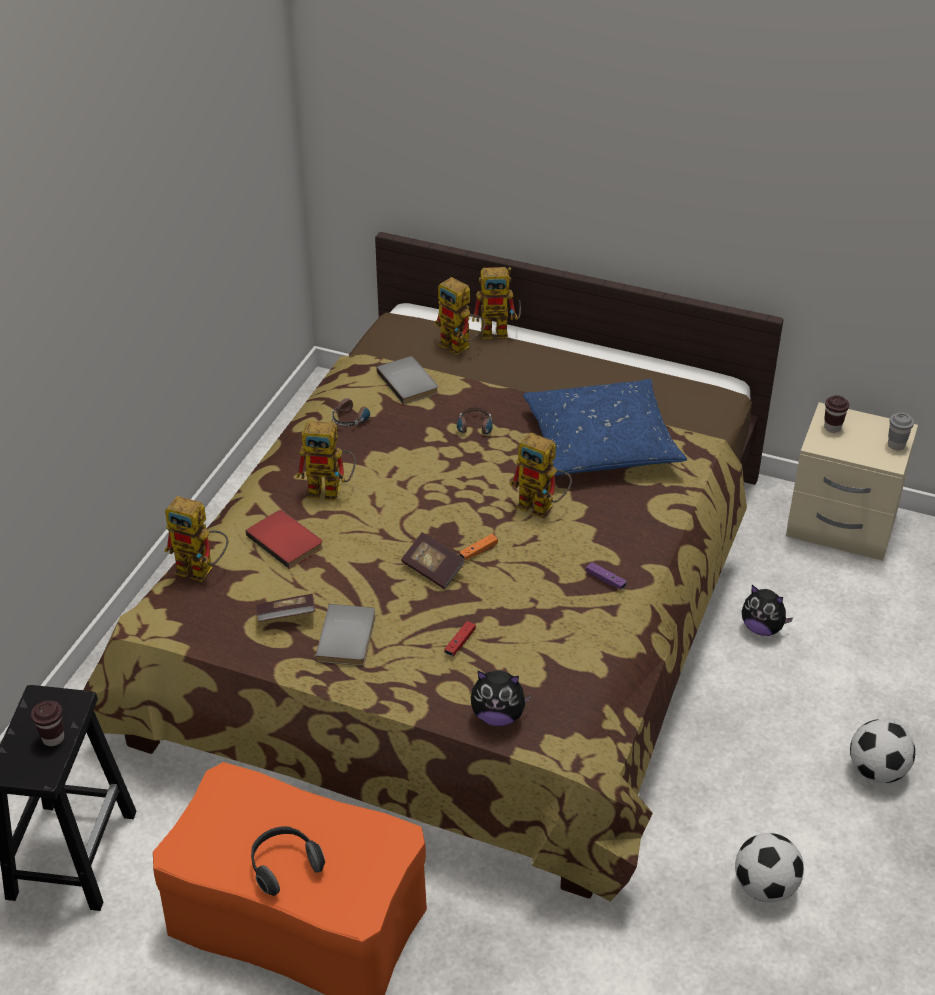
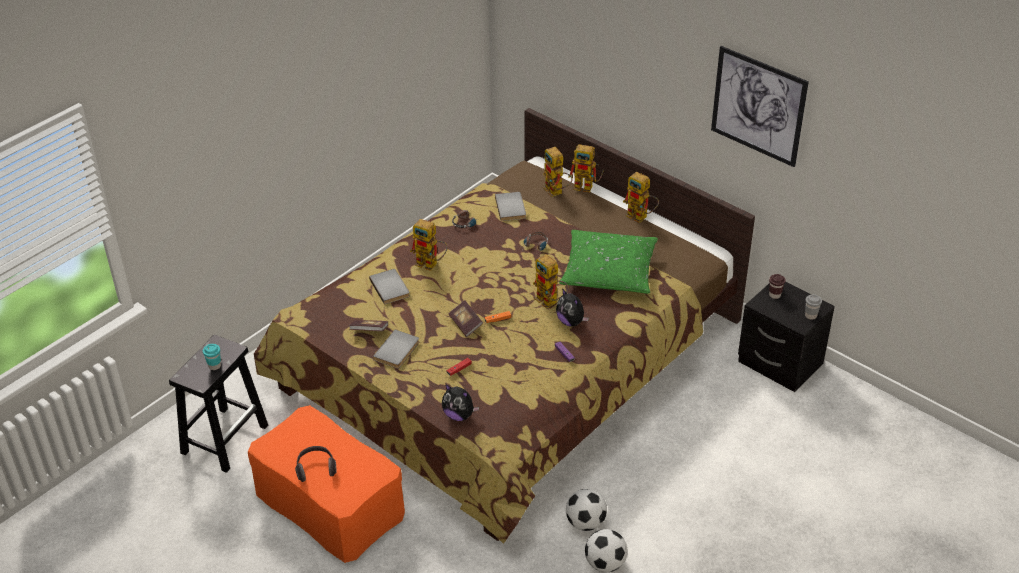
camera: 20 degrees right, 0 degrees up
(53, 738) = (214, 366): brown cup -> turquoise cup
(202, 570) = (336, 294): toy robot -> toy robot (641, 217)
(287, 540) = (391, 287): red book -> grey book
(601, 443) = (608, 271): blue pillow -> green pillow
(762, 628) = (689, 414): plush toy -> plush toy (571, 322)
(786, 149) = (758, 106): none -> picture
(841, 526) = (779, 364): beige nightstand -> black nightstand
(876, 770) = (713, 517): football -> football (585, 522)

